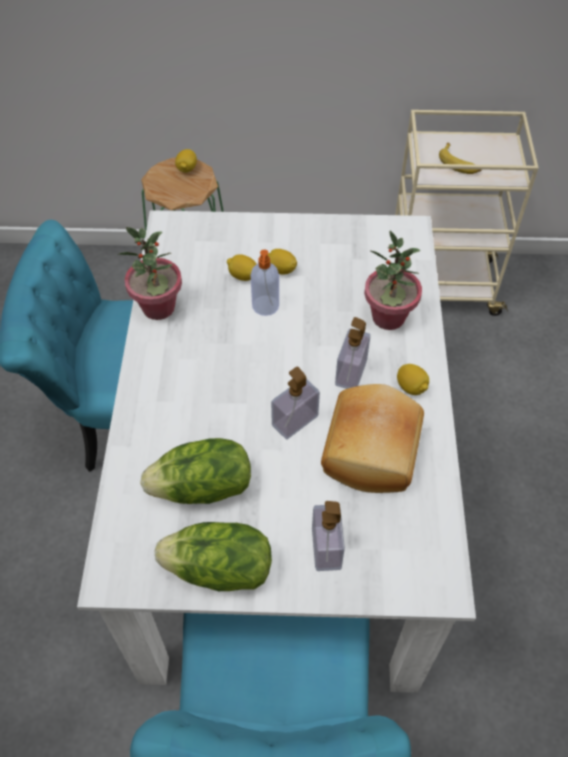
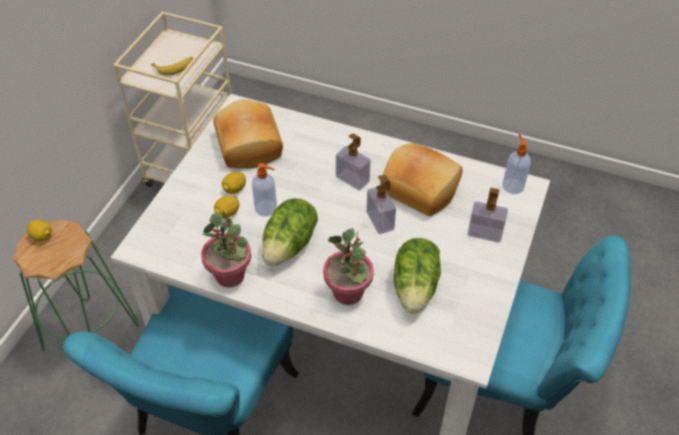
camera: 70 degrees left, 5 degrees down
(219, 570) = (483, 293): lettuce -> lettuce (290, 245)
(353, 258) = (247, 146): none -> bread
(388, 317) = (314, 145): potted plant -> potted plant (348, 293)
(411, 387) = (379, 153): lemon -> none
(435, 566) = (512, 185): none -> soap dispenser

